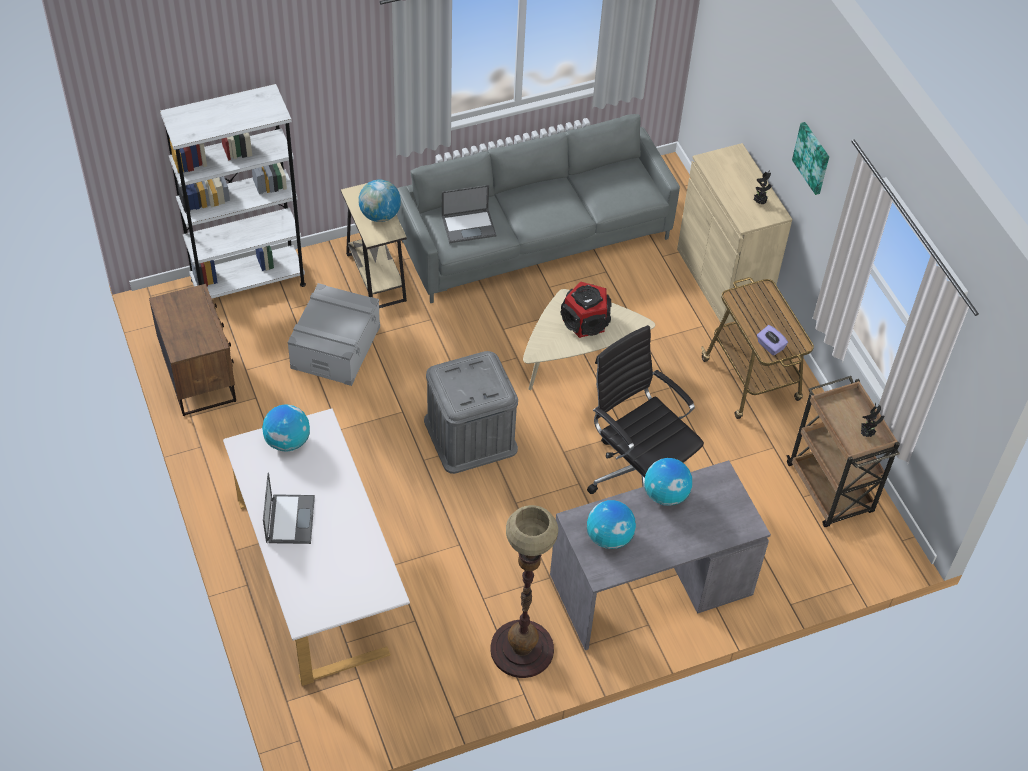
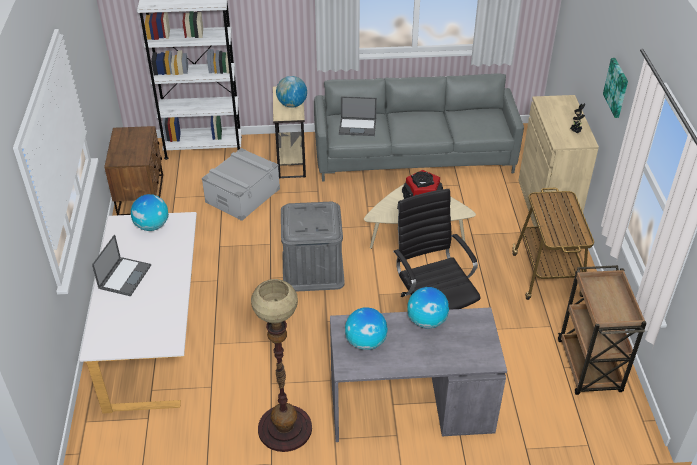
camera: 20 degrees right, 10 degrees down
(770, 346) = (556, 236): purple tissue box -> none
(867, 434) = (619, 311): potted plant -> none

